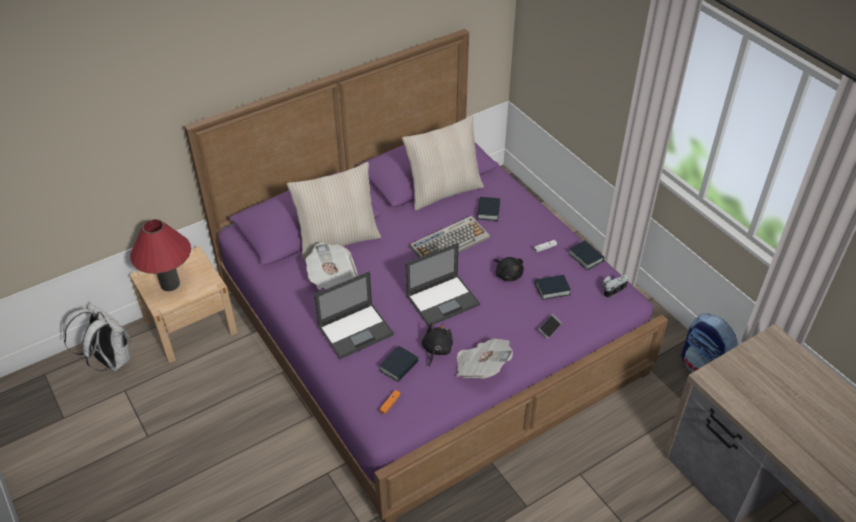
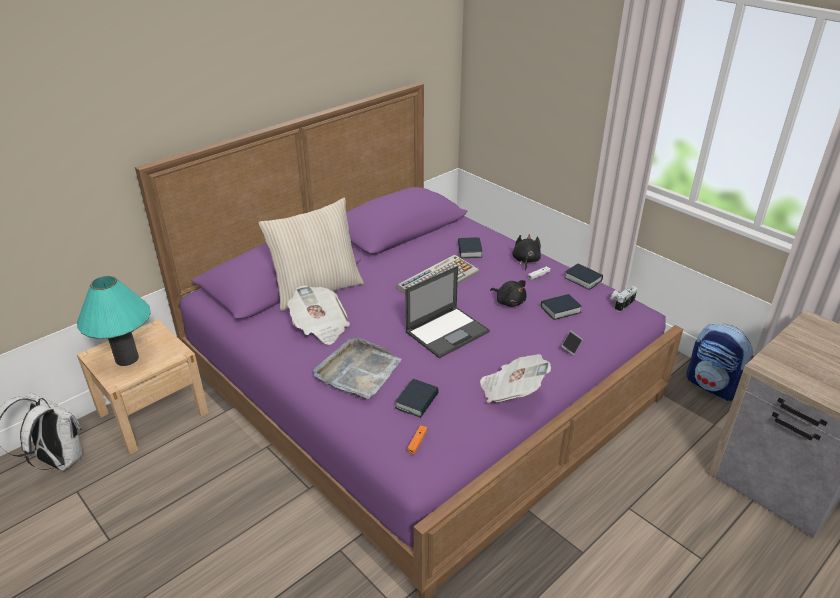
camera: 10 degrees left, 10 degrees down
(170, 284) = (127, 358): red table lamp -> turquoise table lamp
(356, 330) = (358, 371): laptop -> grey tray
(436, 350) = (455, 380): black plush toy -> black plush toy (525, 261)
(443, 191) = (418, 239): beige pillow -> none

